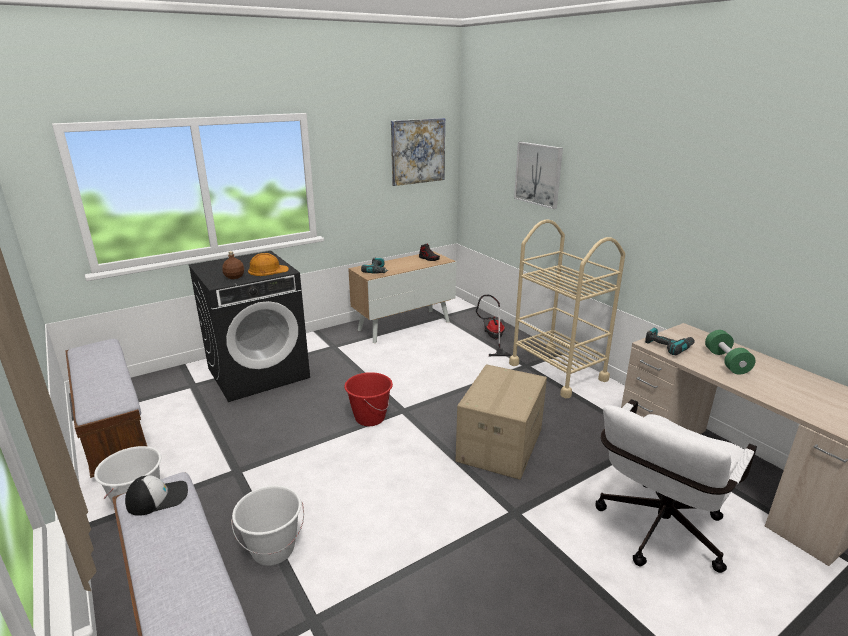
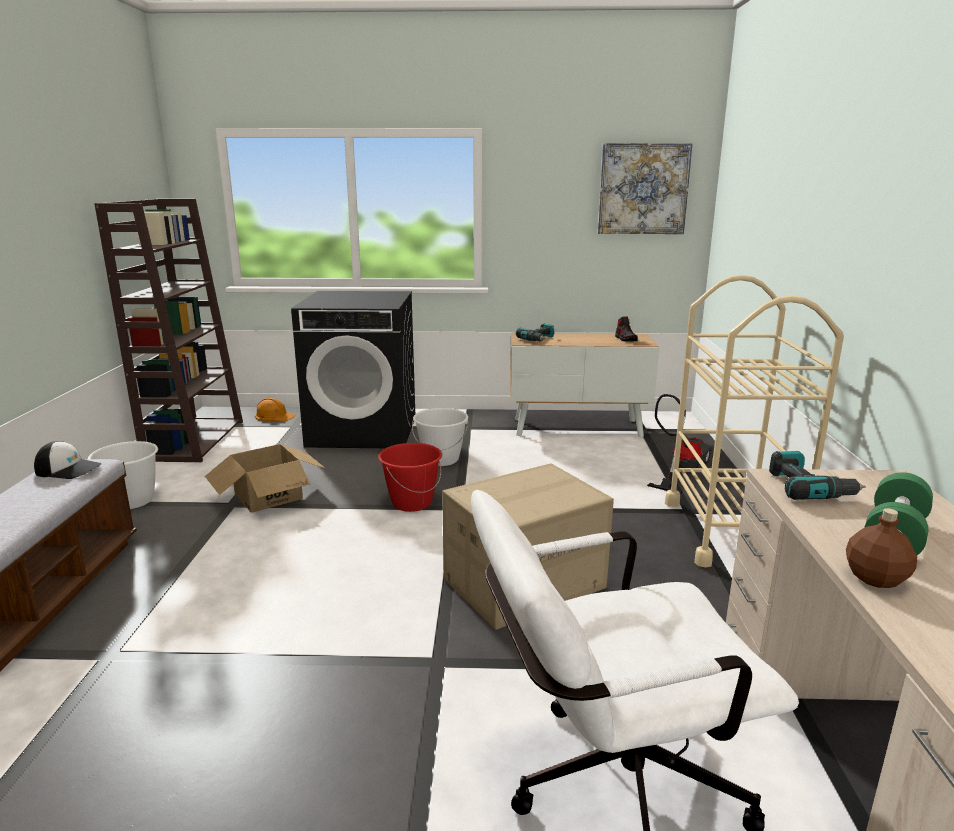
camera: 35 degrees right, 5 degrees down
(113, 428) = (194, 440): bench -> brown bookcase
(234, 277) = (332, 303): brown bottle -> brown bottle (876, 579)
(257, 452) = (269, 495): none -> cardboard box
(267, 270) = (372, 303): orange hard hat -> orange hard hat (274, 416)
(273, 549) = (167, 579): white bucket -> white bucket (441, 459)
(538, 174) = (778, 213): picture -> none

